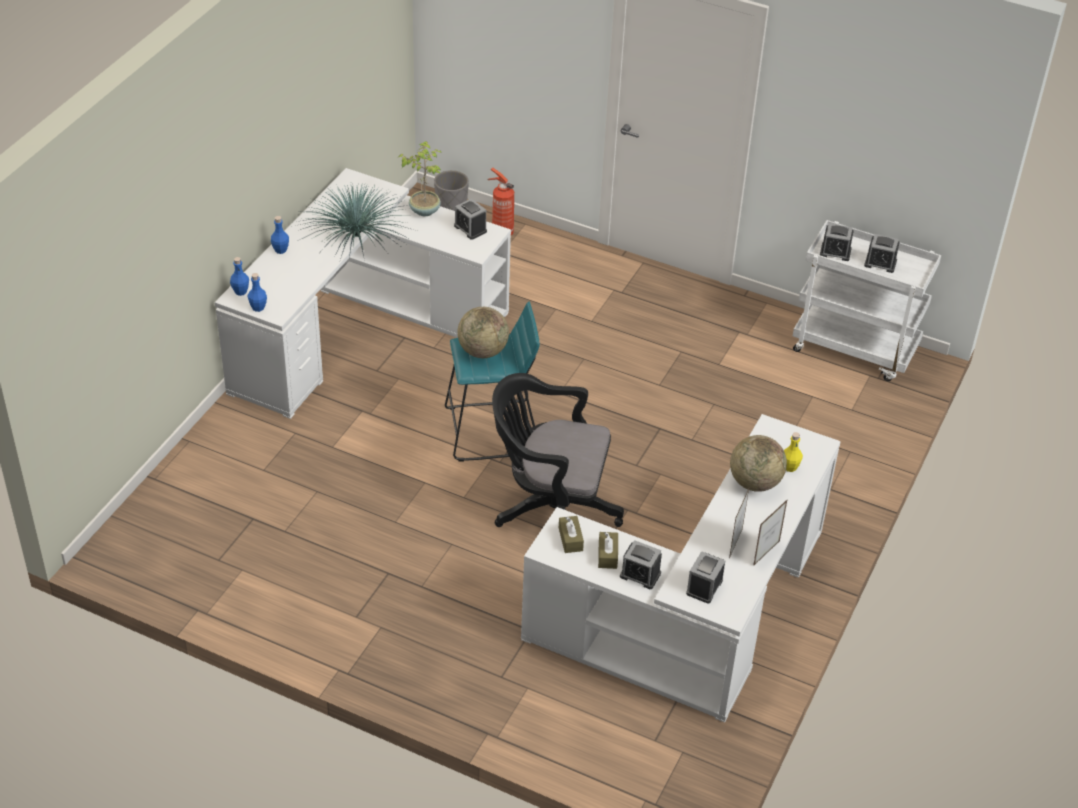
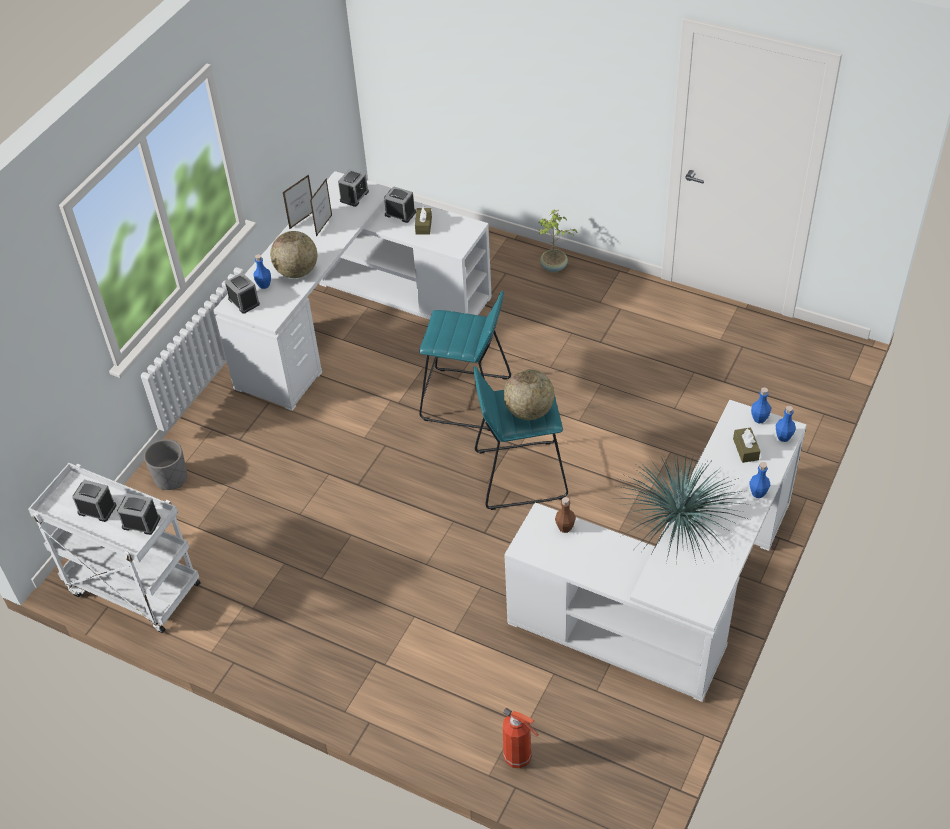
camera: 175 degrees left, 5 degrees up
(424, 210) = (607, 578): potted plant -> potted plant (553, 267)
(451, 209) = (586, 800): grey planter -> grey planter (171, 478)
(456, 244) = (565, 527): none -> brown bottle
(470, 229) = (551, 552): alarm clock -> alarm clock (244, 301)
(550, 510) = (466, 399): black office chair -> turquoise stool
(570, 539) = (451, 235): brown tissue box -> brown tissue box (745, 449)
(790, 467) = (264, 285): yellow bottle -> blue bottle

